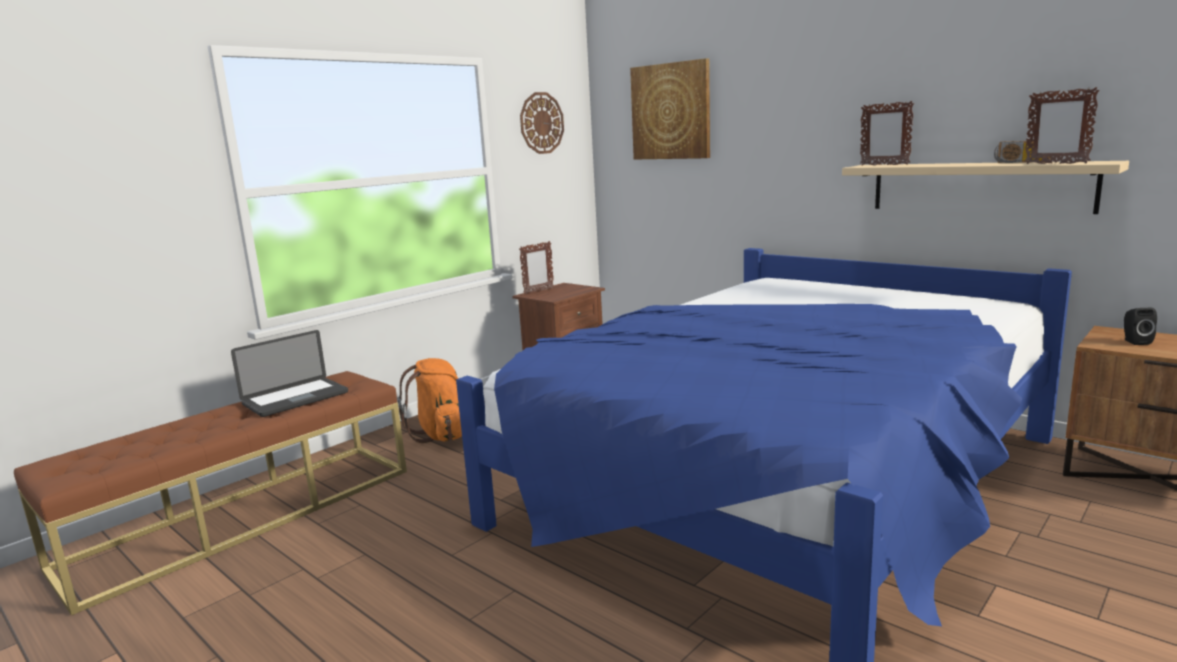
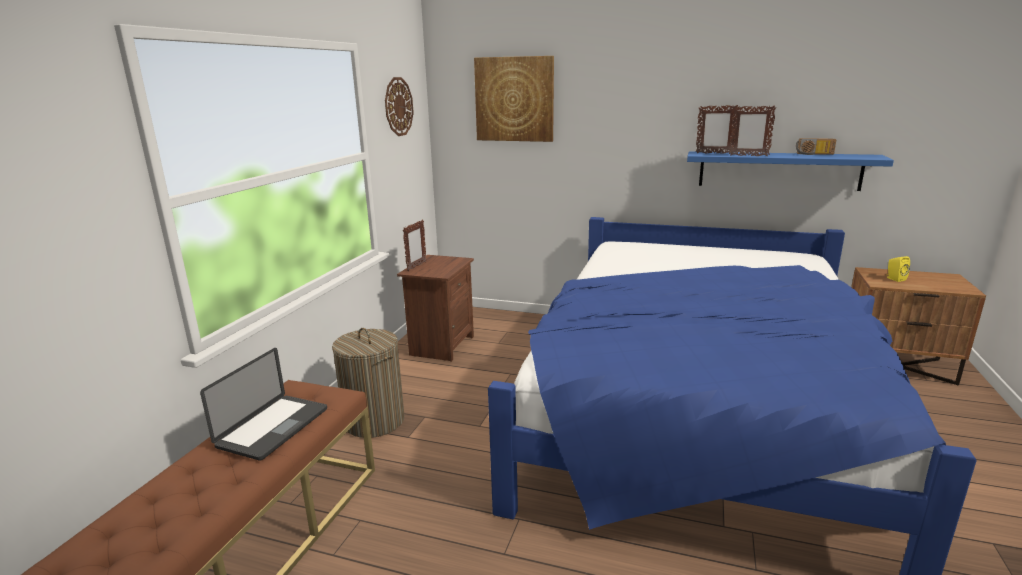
camera: 25 degrees left, 5 degrees up
(442, 435) = (374, 421): orange backpack -> laundry basket
(978, 187) = (778, 170): beige shelf -> blue shelf
(1055, 164) = (847, 157): picture frame -> picture frame (748, 156)
(1134, 341) = (894, 279): black speaker -> yellow speaker

